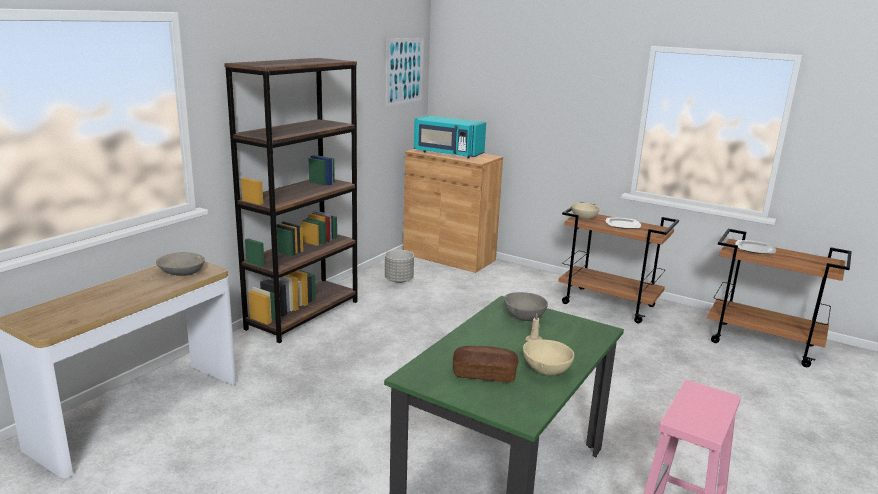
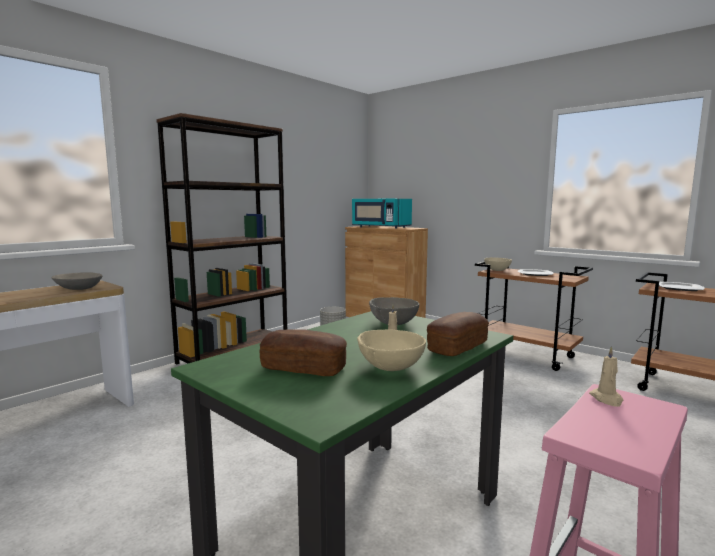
camera: 10 degrees right, 10 degrees down
(404, 71) = (344, 161): picture -> none
(586, 345) = (457, 347): none -> bread
(694, 393) = (607, 399): none -> beige candle

